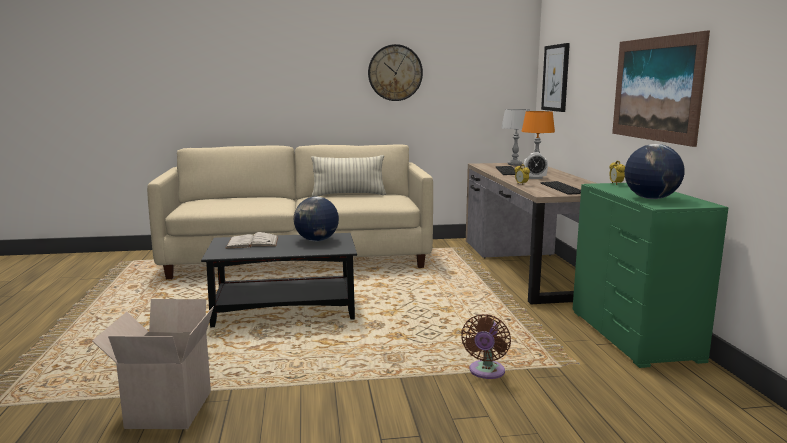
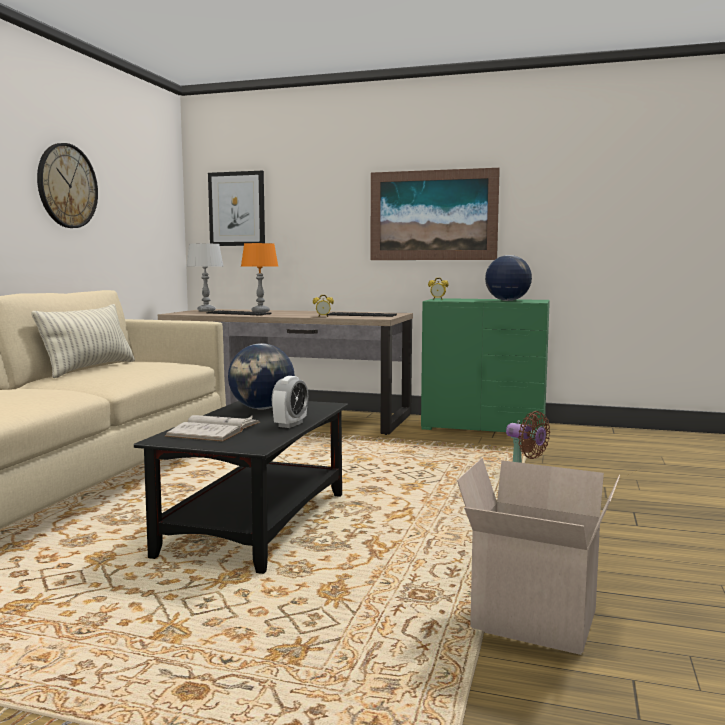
camera: 65 degrees left, 5 degrees down
(534, 178) = (297, 314): alarm clock -> alarm clock (290, 424)

